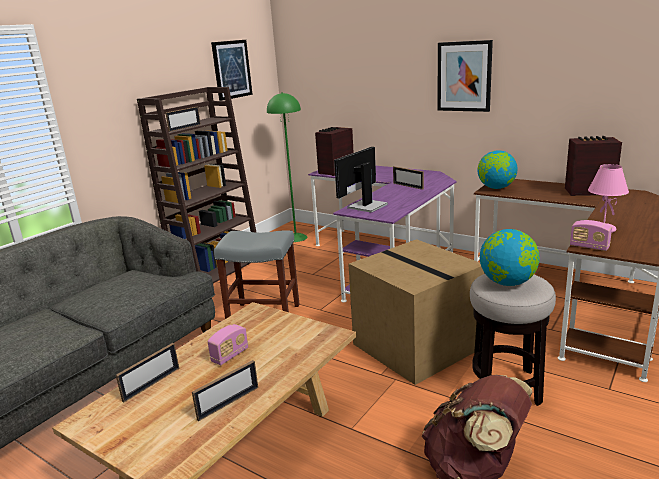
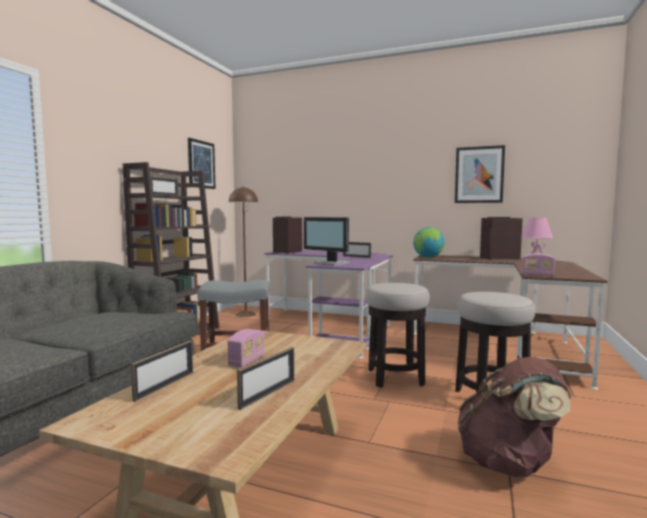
camera: 15 degrees left, 15 degrees down
(296, 237) = (245, 314): green floor lamp -> brown floor lamp
(365, 206) = (331, 263): monitor -> monitor turned 75 degrees counterclockwise
(418, 346) = (395, 377): cardboard box -> stool
(464, 76) = (394, 177): picture -> picture (479, 175)
(507, 283) = (492, 295): globe -> none

